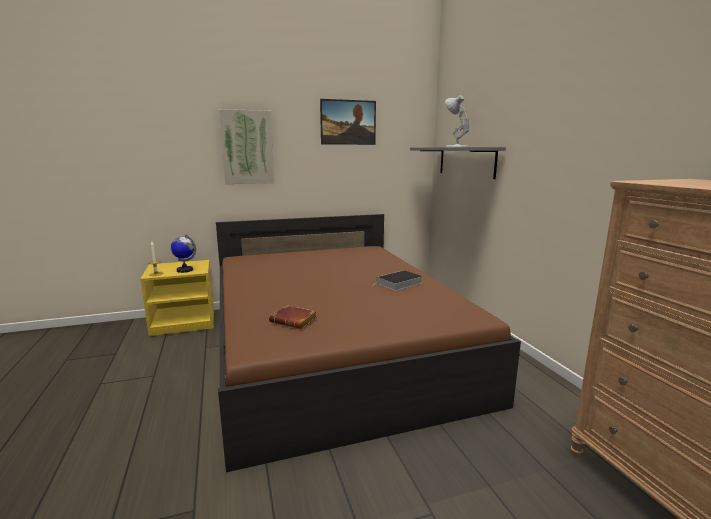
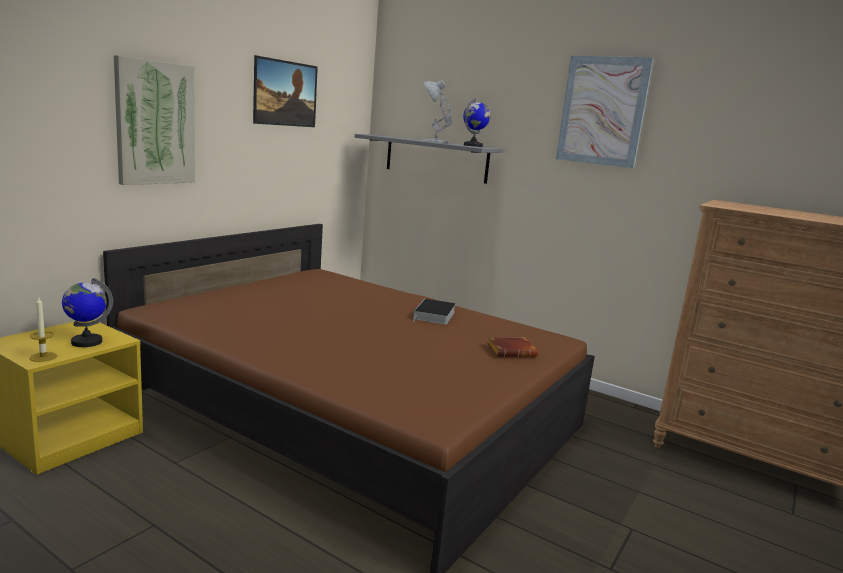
camera: 40 degrees left, 0 degrees up
(295, 321) = (418, 379): brown book -> brown book (512, 351)
(477, 146) = (473, 146): none -> globe
(580, 96) = (602, 111): none -> picture

